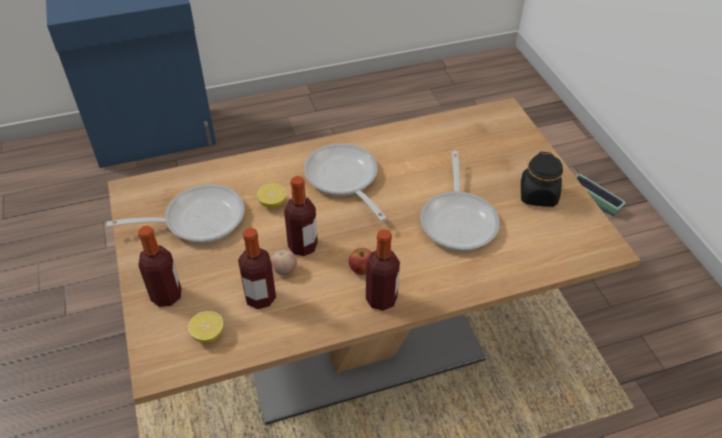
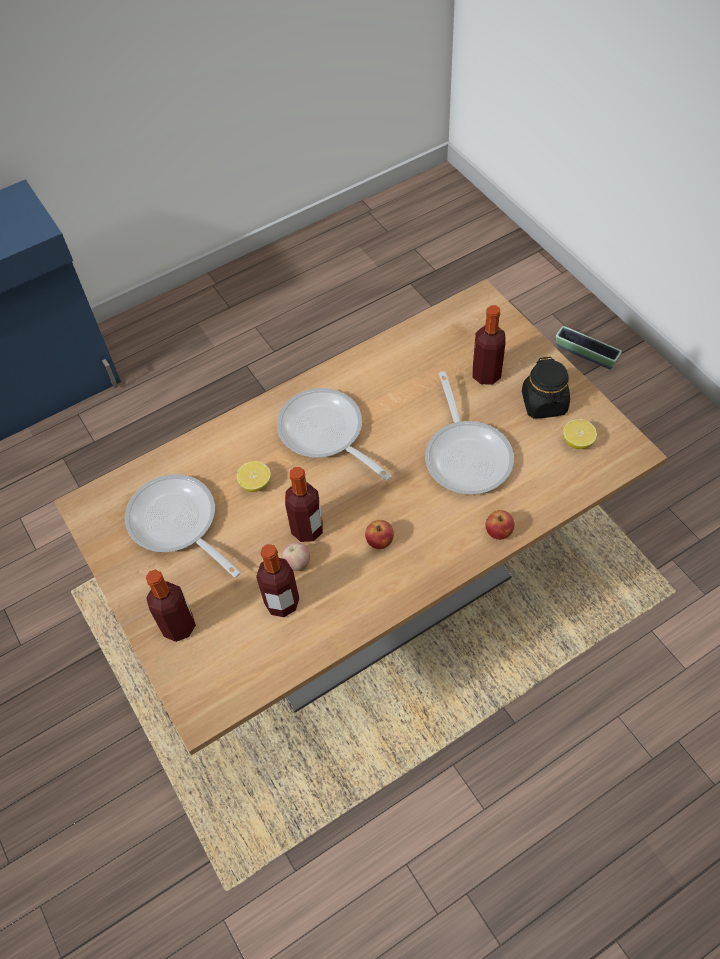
camera: 10 degrees left, 10 degrees up
(197, 219) = (177, 524): frying pan -> frying pan turned 105 degrees counterclockwise
(208, 334) = (241, 659): lemon -> lemon (577, 441)
(381, 299) = (411, 572): bottle -> bottle (486, 375)
(469, 285) = (499, 532): none -> apple

